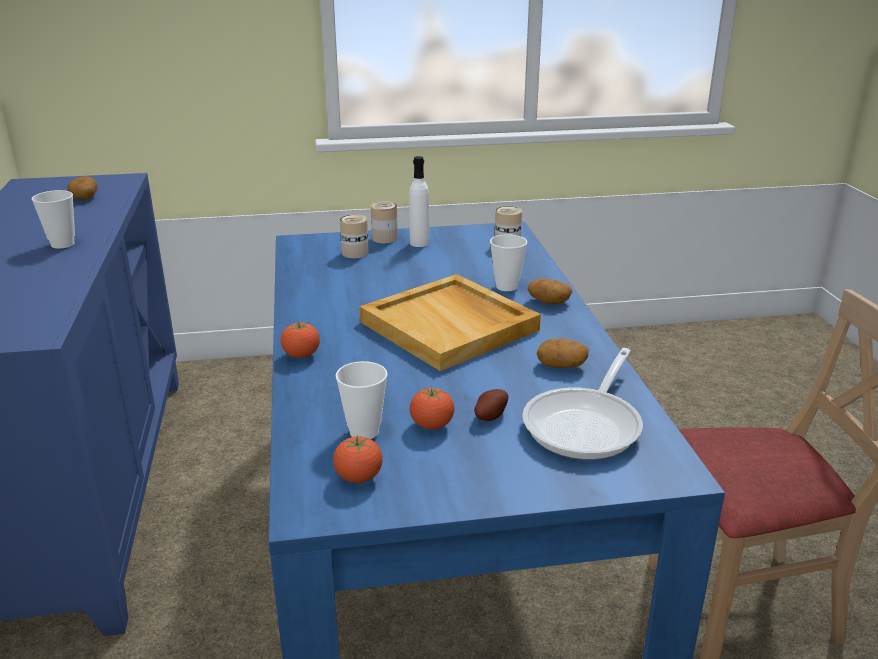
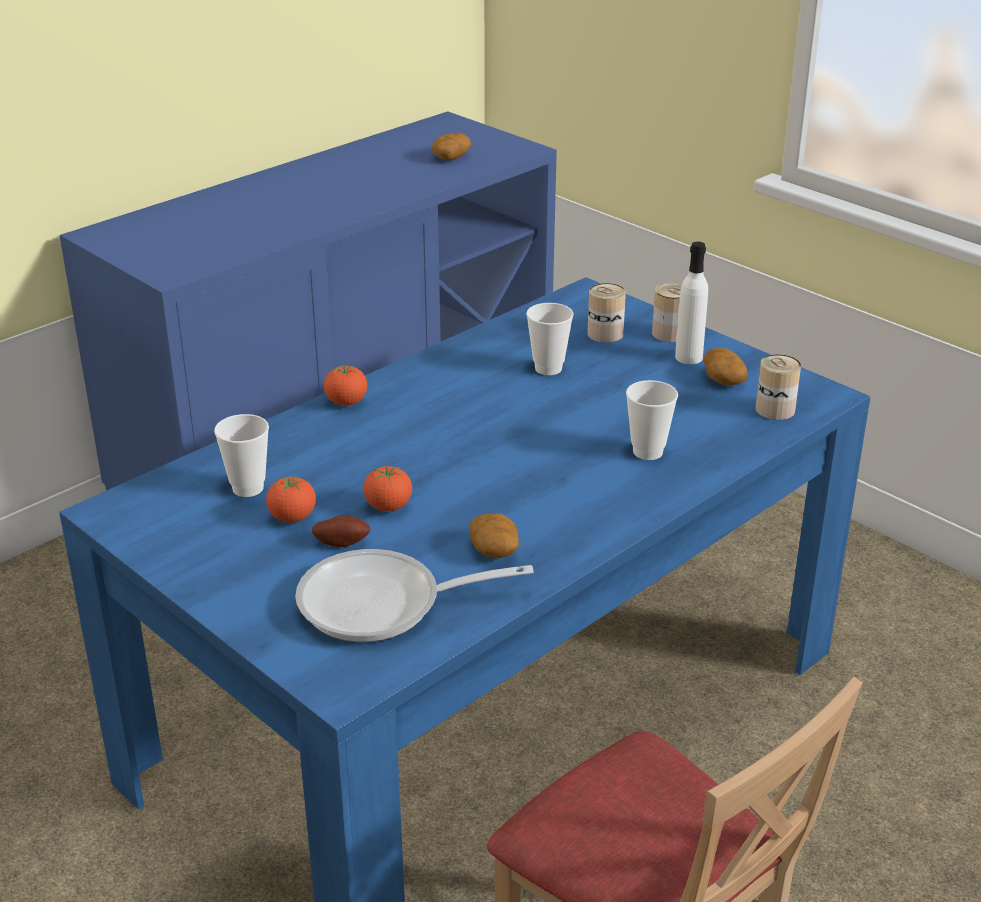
camera: 55 degrees right, 5 degrees up
(62, 244) = (340, 200): cup -> cup (548, 368)
(358, 477) = (175, 514): tomato -> tomato (388, 507)
(451, 326) = (503, 454): beige tray -> none
(548, 302) = (644, 491): potato -> potato (723, 379)

